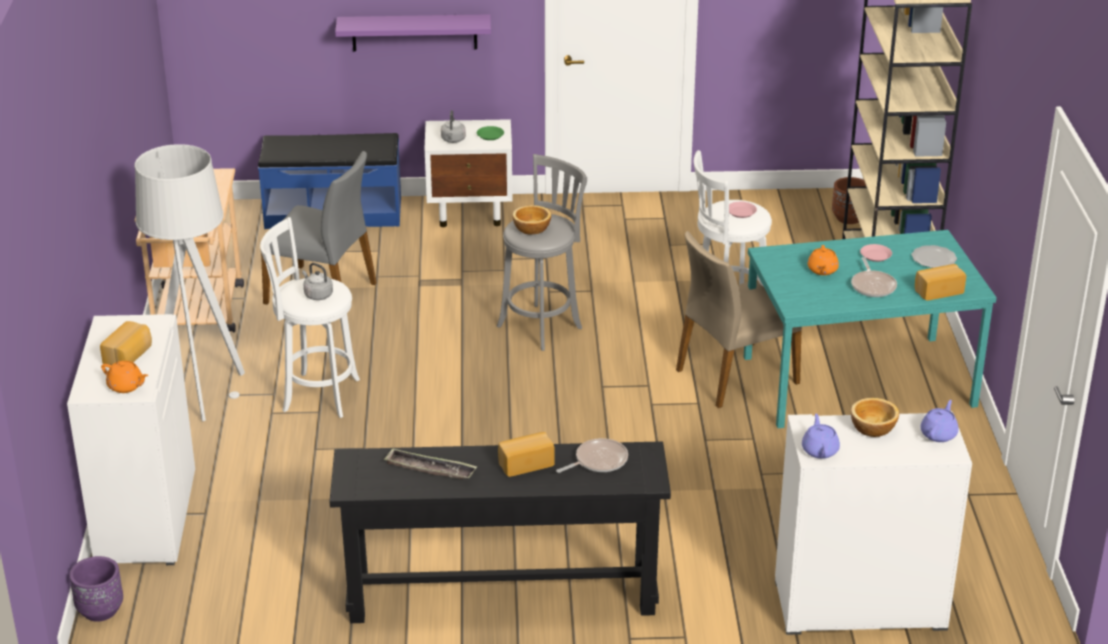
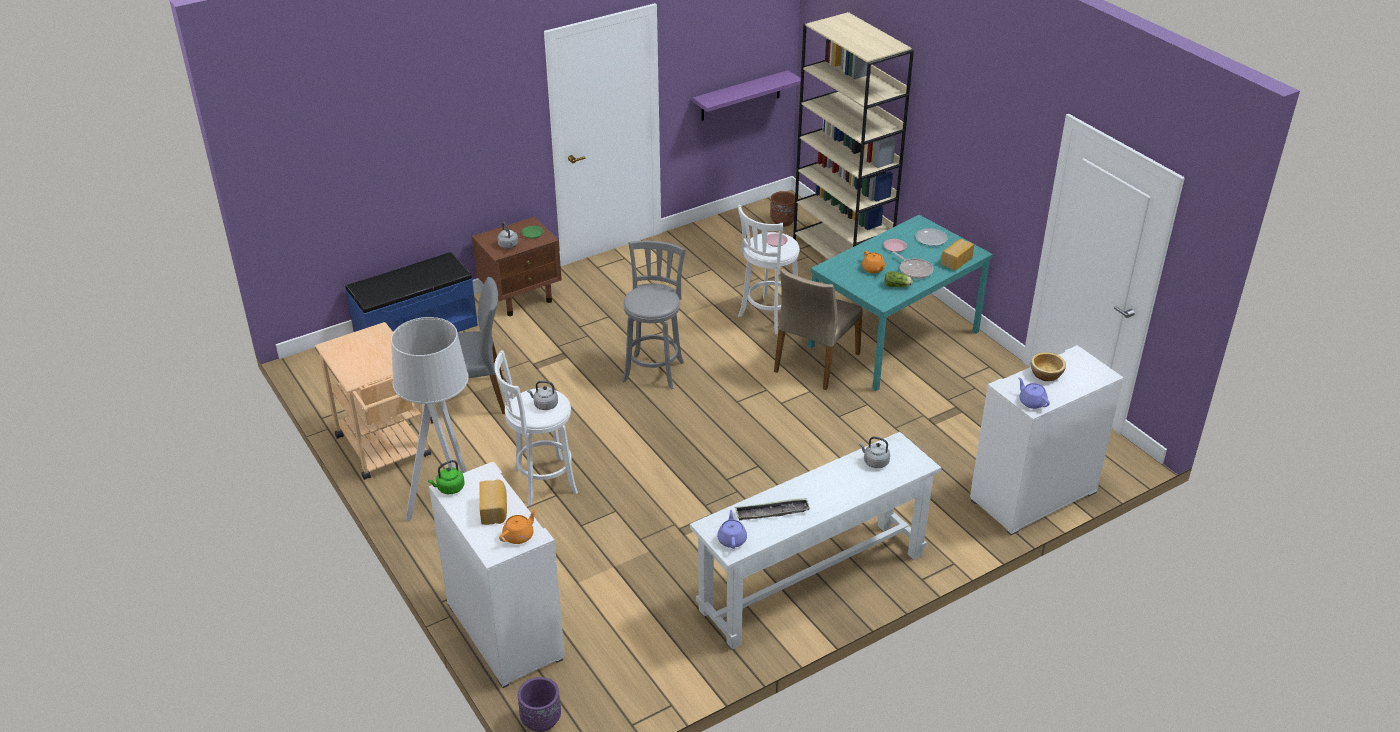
camera: 30 degrees left, 5 degrees up
(109, 324) = (449, 488): none -> green kettle
(126, 386) = (519, 536): orange teapot -> orange teapot turned 45 degrees counterclockwise
(414, 32) = (456, 168): purple shelf -> purple shelf (740, 96)
(471, 212) = (521, 297): white nightstand -> brown nightstand
(502, 593) = (812, 582): black console table -> white console table
(525, 463) = (830, 482): bread -> none
(531, 229) = (647, 300): bowl -> none
(598, 461) = (874, 462): frying pan -> grey kettle
(833, 296) = (898, 286): none -> lettuce
(939, 434) = (1086, 364): purple teapot -> purple teapot (732, 539)

